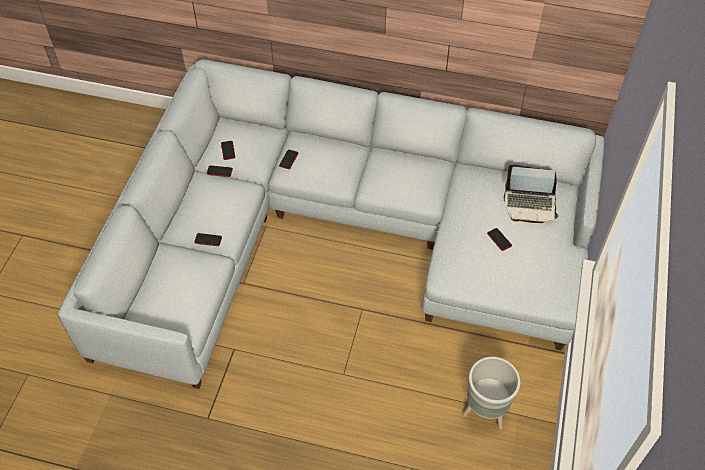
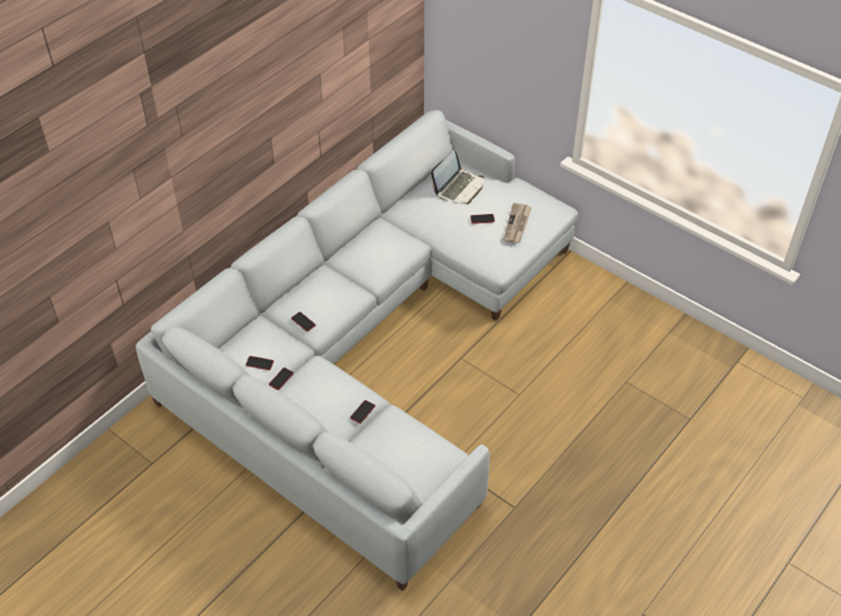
camera: 65 degrees left, 5 degrees down
(485, 412) = (598, 317): grey planter -> none
(513, 272) = (517, 224): none -> newspaper

